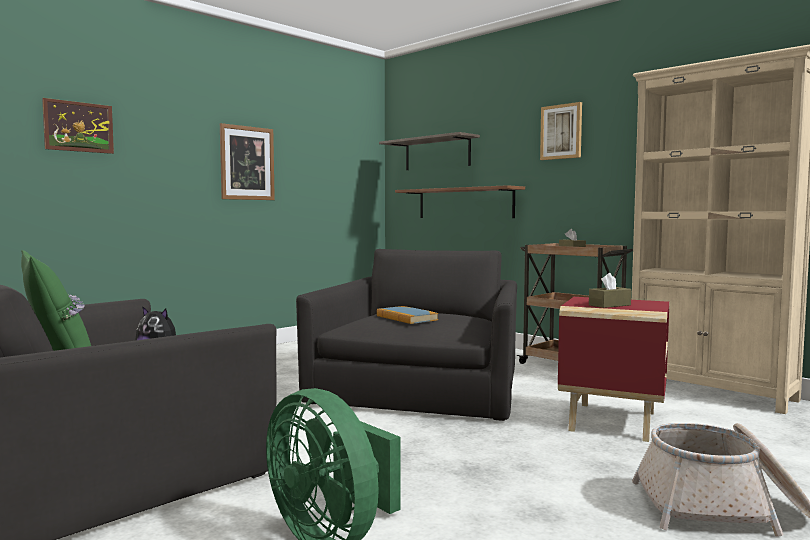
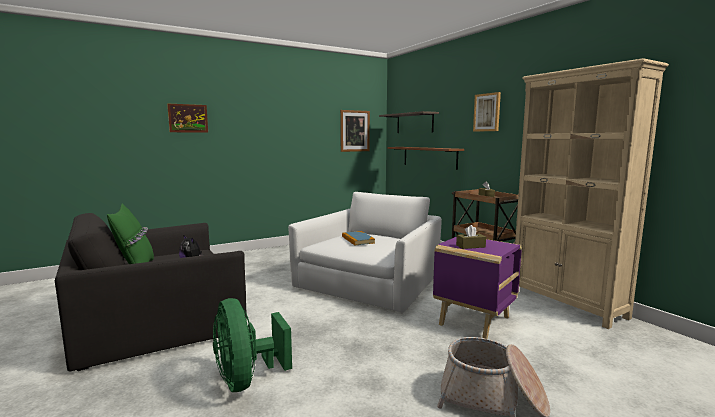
camera: 15 degrees right, 5 degrees up
(247, 163) = (290, 133): picture -> picture (354, 131)
(422, 389) = (370, 283): black armchair -> white armchair
(613, 422) = (474, 321): red side table -> purple side table

